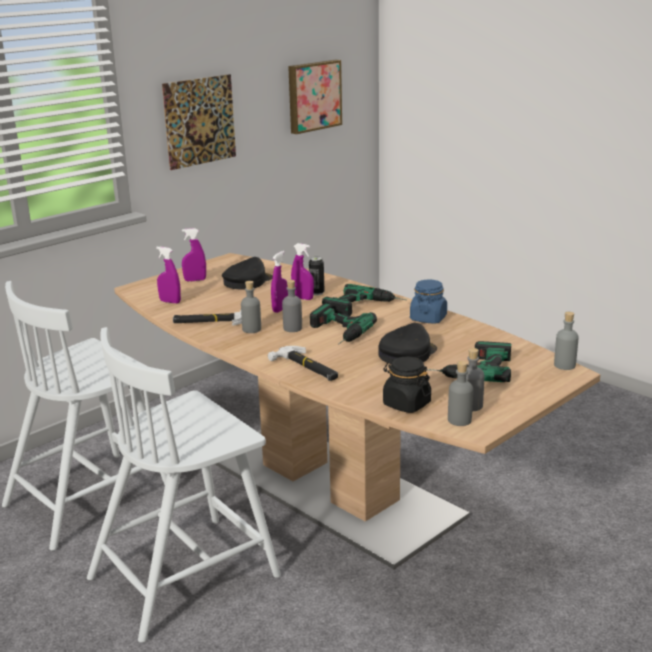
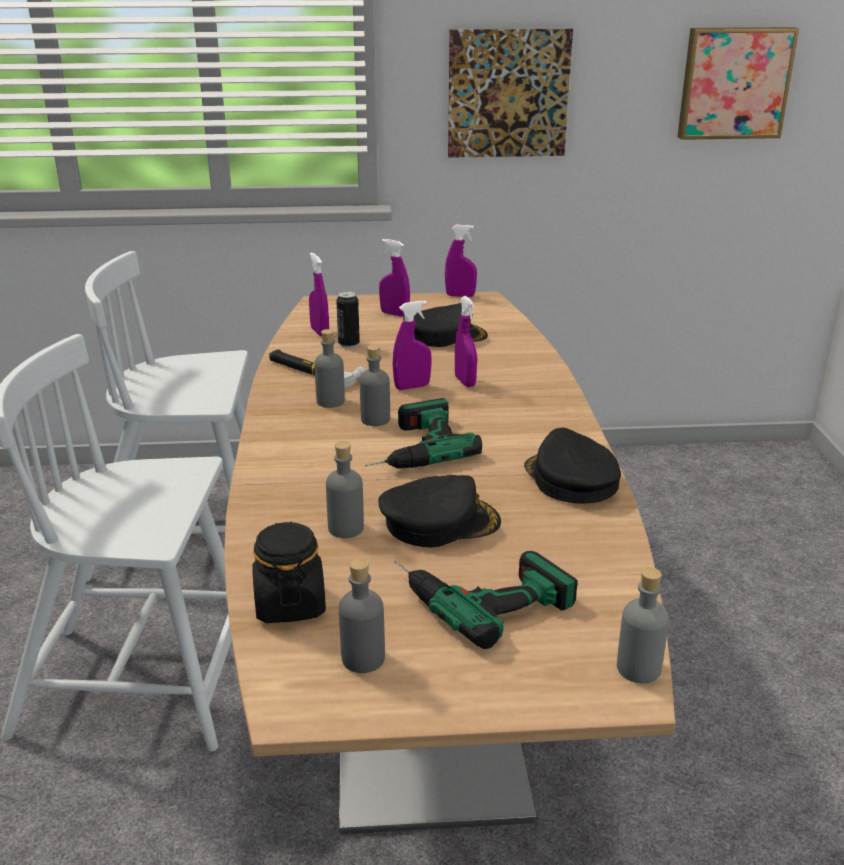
camera: 40 degrees right, 5 degrees up
(213, 260) = (460, 295): none -> purple spray bottle
(306, 367) = (286, 483): hammer -> none
(317, 293) = (495, 381): can -> can (349, 344)
(365, 307) = (516, 426): power drill -> none
(428, 318) = (570, 479): blue jar -> black cap
(459, 420) = (303, 674): grey bottle -> grey bottle (346, 528)

